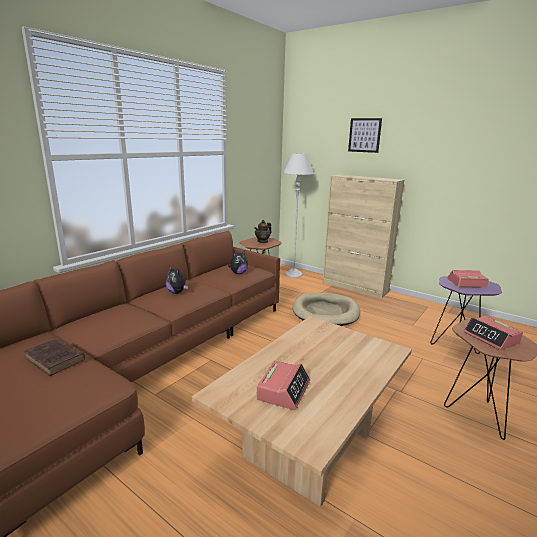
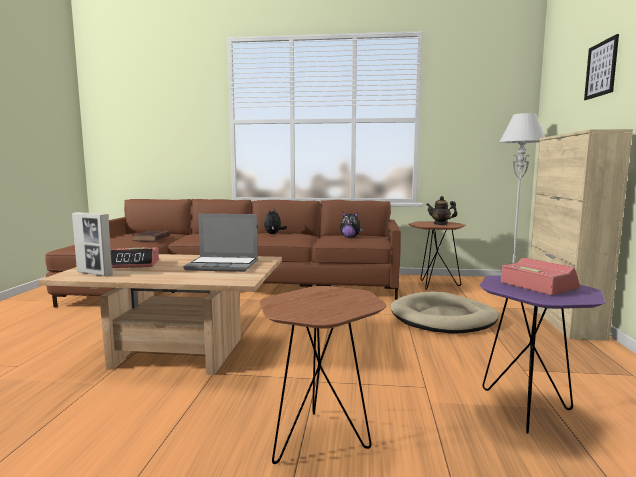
camera: 60 degrees right, 10 degrees down
(315, 422) = (94, 273): none -> picture frame
(329, 345) = (223, 265): none -> laptop
(491, 338) = (316, 300): alarm clock -> none

